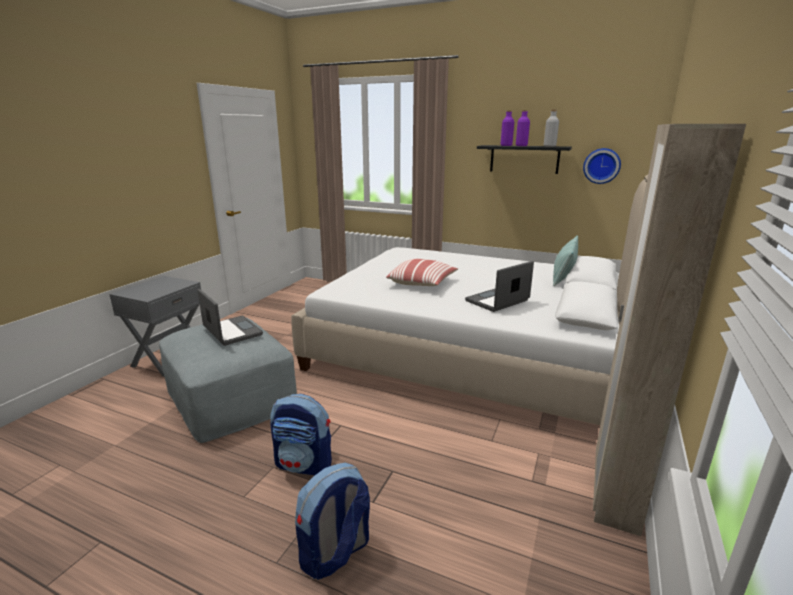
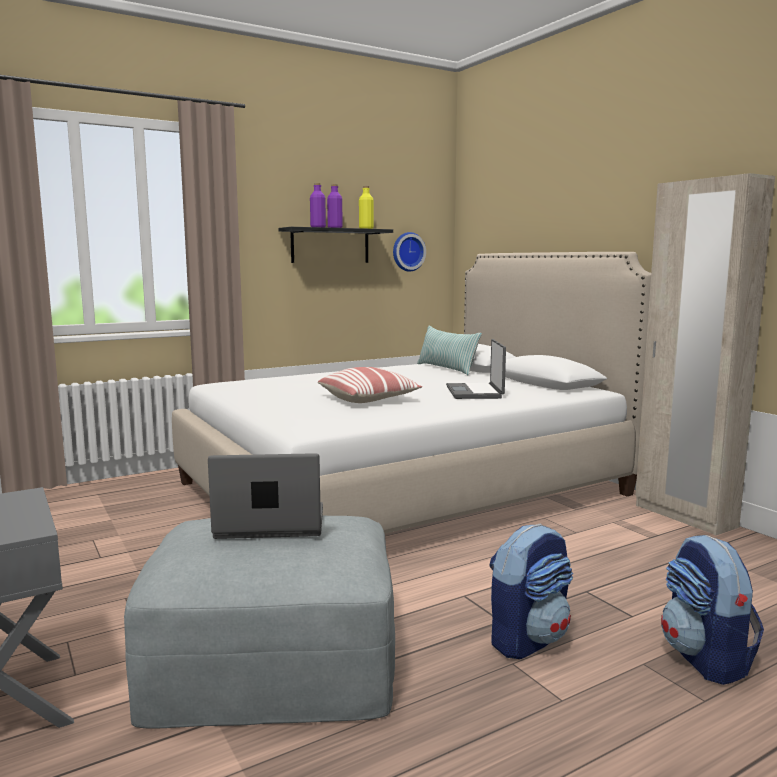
camera: 55 degrees left, 10 degrees down
(549, 146) = (366, 228): grey bottle -> yellow bottle

